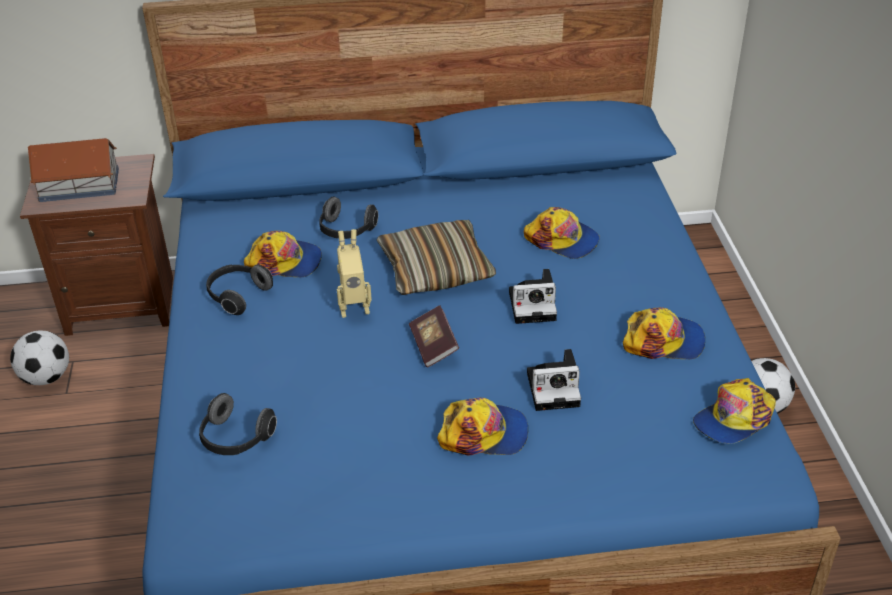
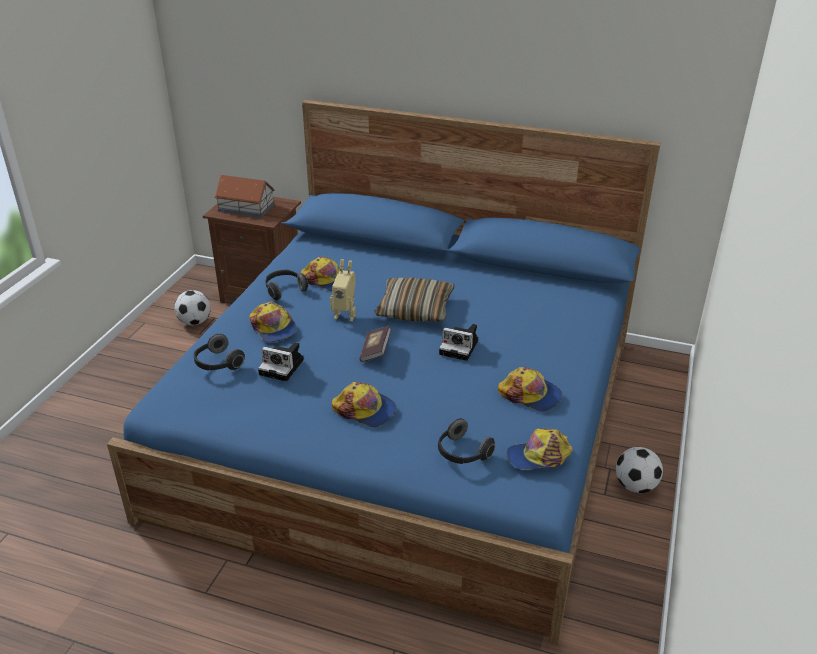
camera: 25 degrees right, 5 degrees down
(346, 231) = (378, 272): headphones -> headphones (462, 453)
(555, 388) = (433, 399): camera -> camera (283, 367)
(562, 240) = (513, 315): cap -> cap (273, 328)

